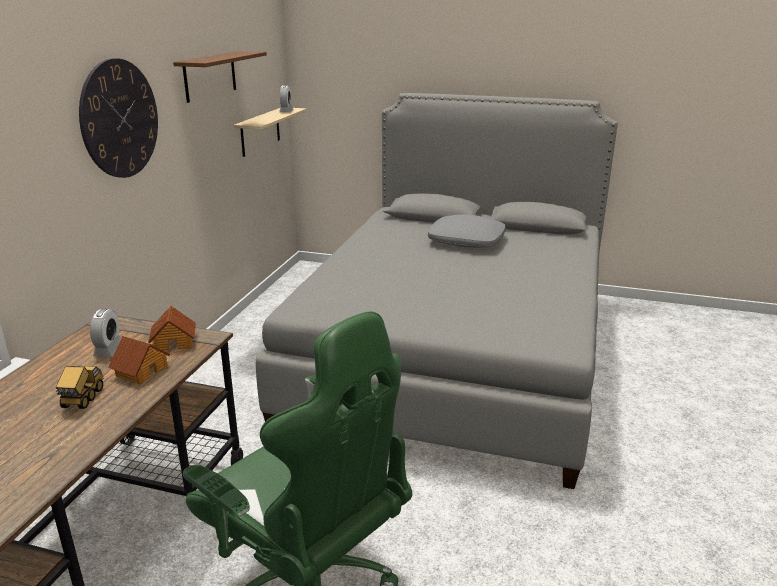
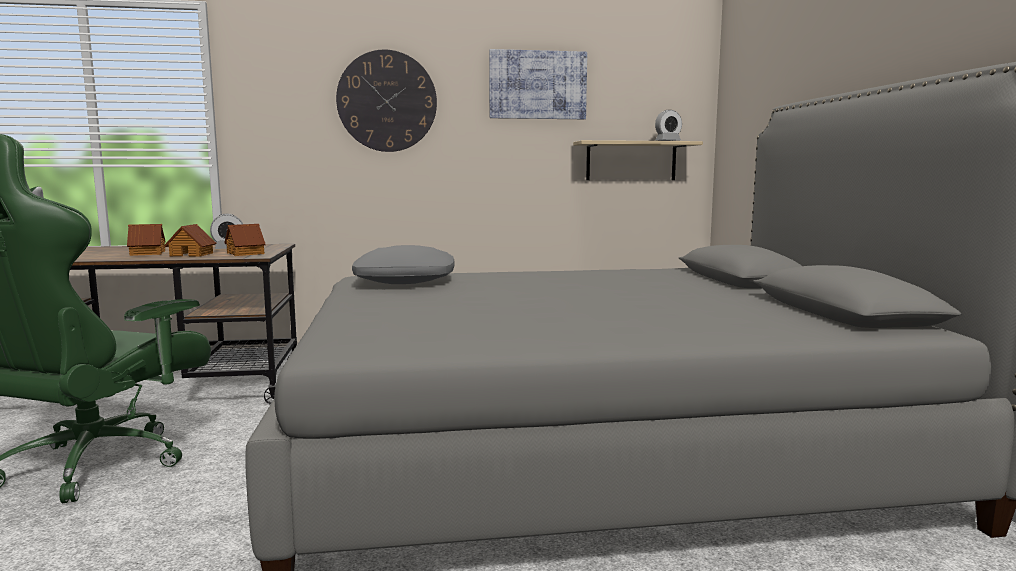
camera: 65 degrees right, 15 degrees down
(82, 399) = (147, 253): toy truck -> toy house
(210, 76) = (537, 85): brown shelf -> picture
(466, 241) = (677, 293): grey pillow -> grey pillow (406, 280)

